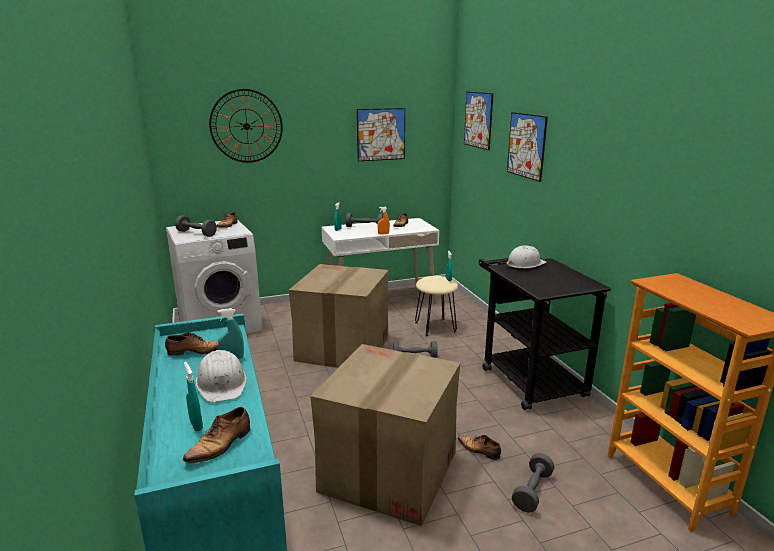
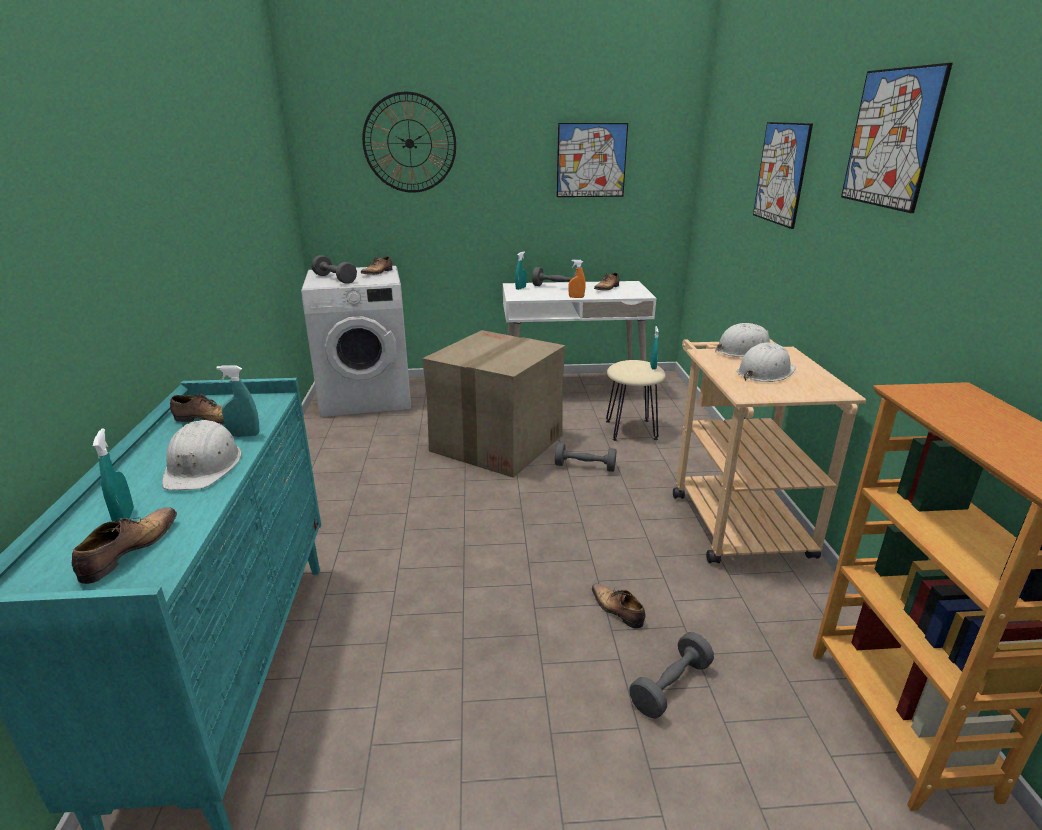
camera: 15 degrees right, 5 degrees up
(221, 445) = (128, 551): shoe -> shoe turned 150 degrees clockwise
(388, 472) = (479, 617): cardboard box -> none
(478, 120) = (727, 139): picture -> picture (891, 138)
(527, 377) = (734, 517): black cart -> beige cart
(544, 277) = (765, 372): none -> white hard hat

